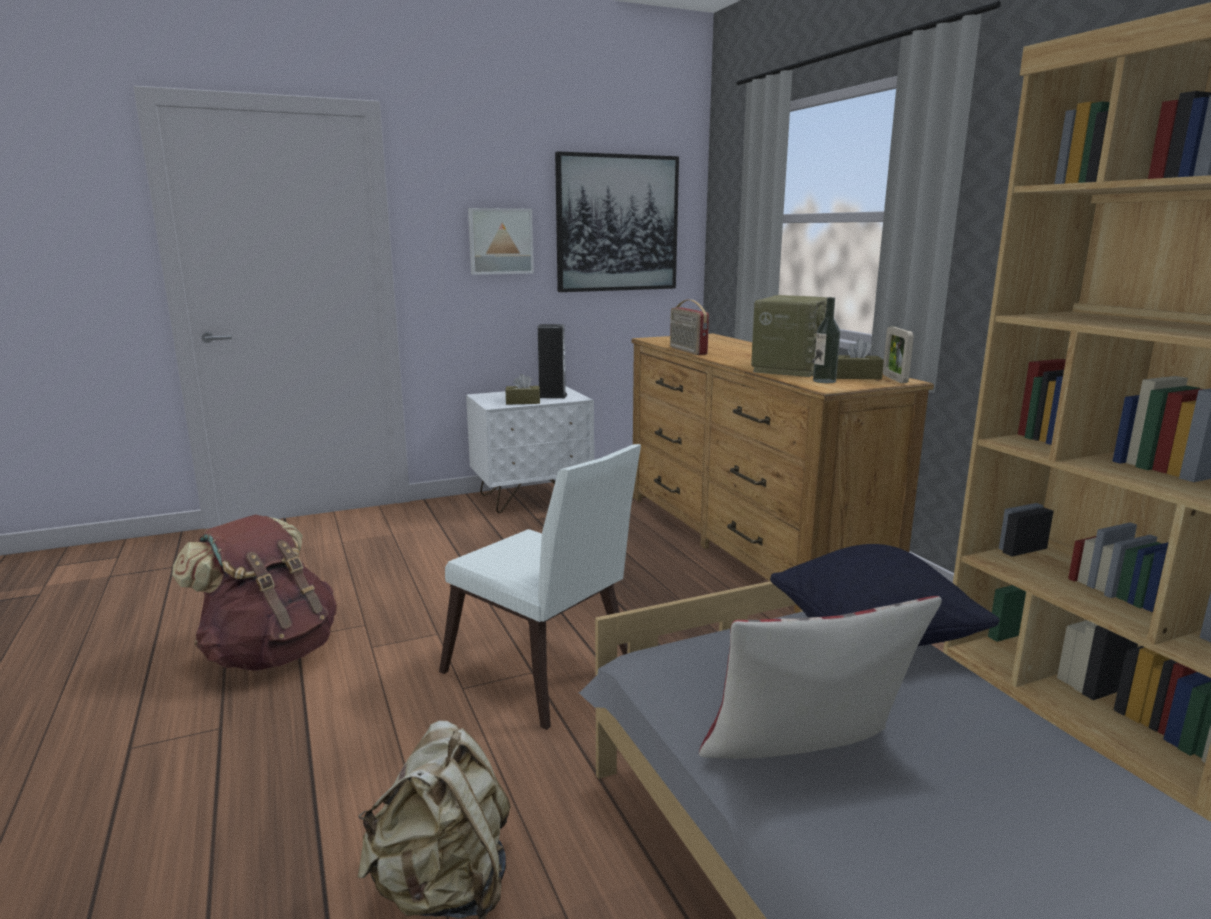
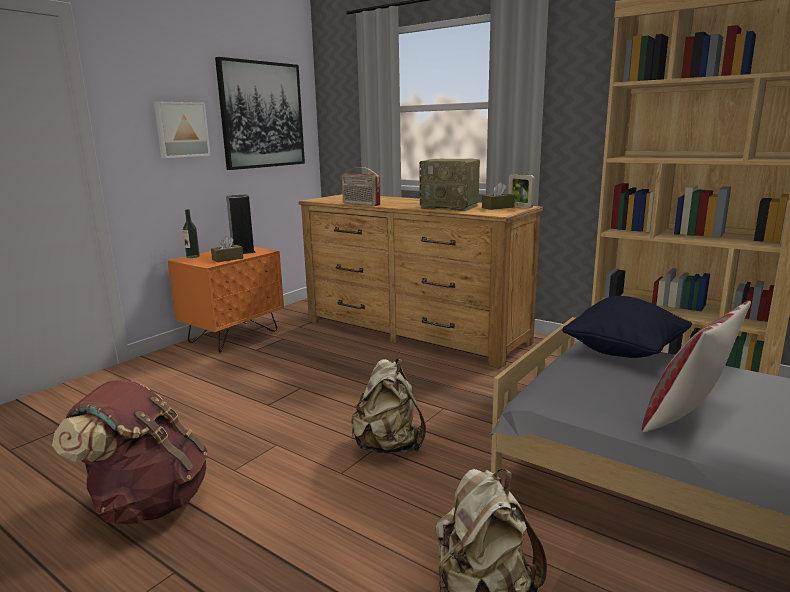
camera: 30 degrees left, 0 degrees up
(532, 498) = (234, 336): white nightstand -> orange nightstand
(545, 675) = (388, 446): white chair -> beige backpack
(789, 368) = (450, 207): radio -> radio turned 120 degrees clockwise
(824, 381) = (488, 211): bottle -> bottle (193, 256)

